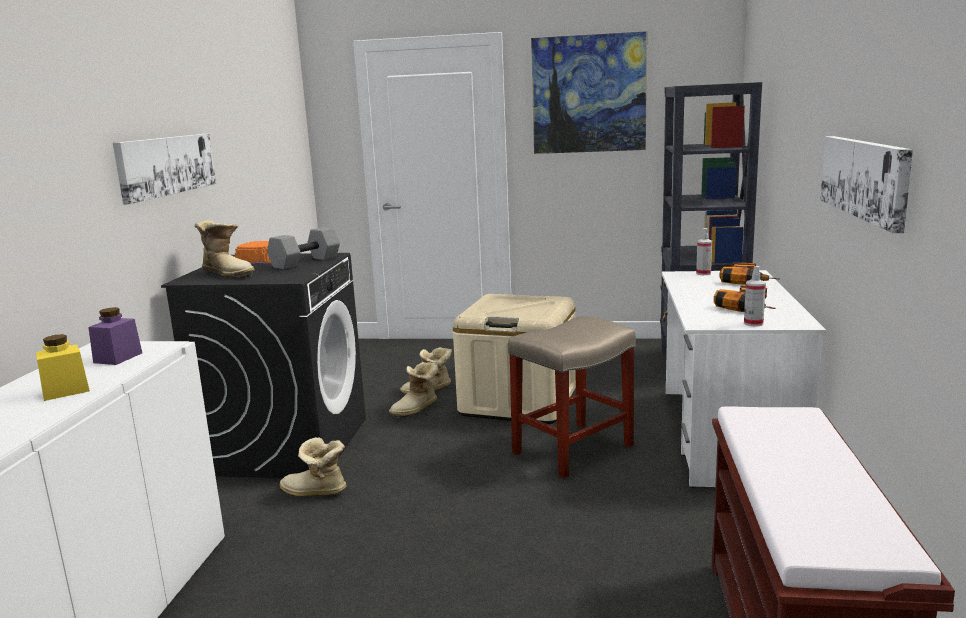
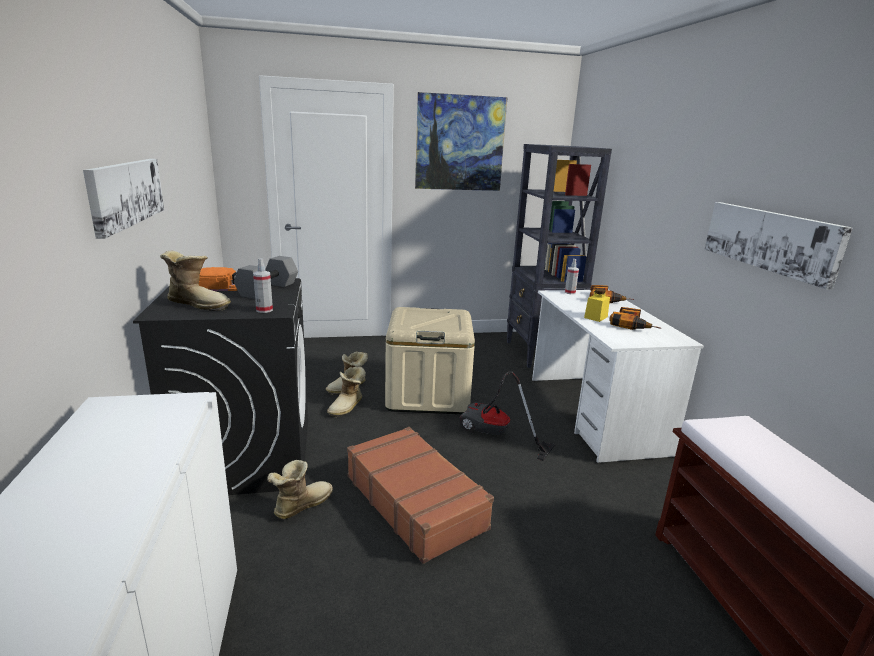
camera: 20 degrees left, 5 degrees up
(65, 391) = (112, 483): yellow jar -> yellow jar (595, 317)
(118, 358) = (142, 422): purple jar -> none
(315, 492) = (300, 505): boot -> boot turned 135 degrees clockwise
(436, 502) = (415, 501): none -> brown suitcase
(574, 448) = (495, 435): beige stool -> vacuum cleaner
(753, 323) = (652, 341): spray bottle -> spray bottle (264, 310)

